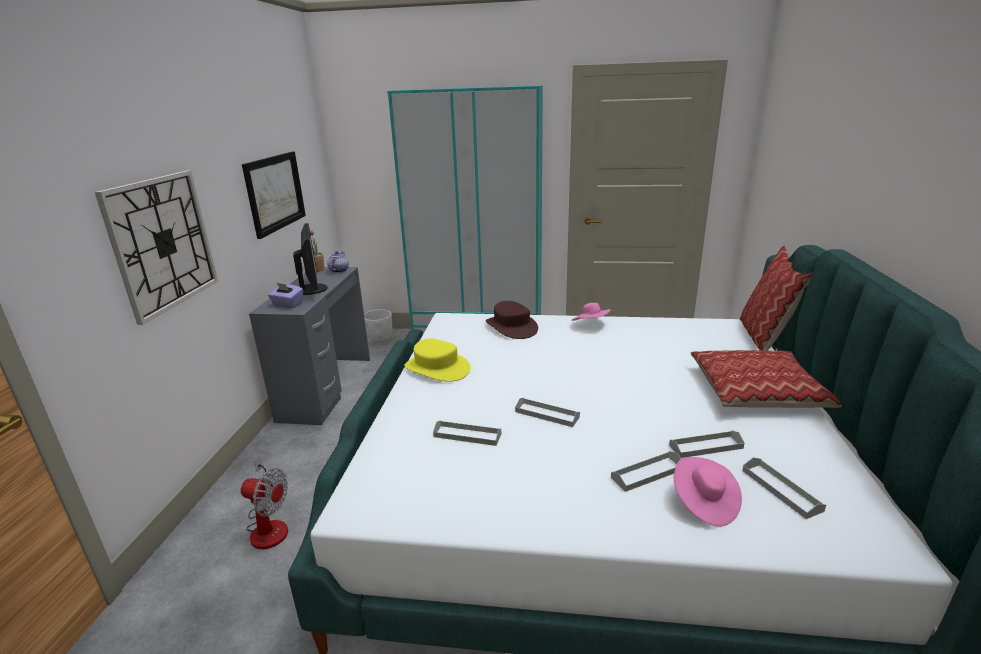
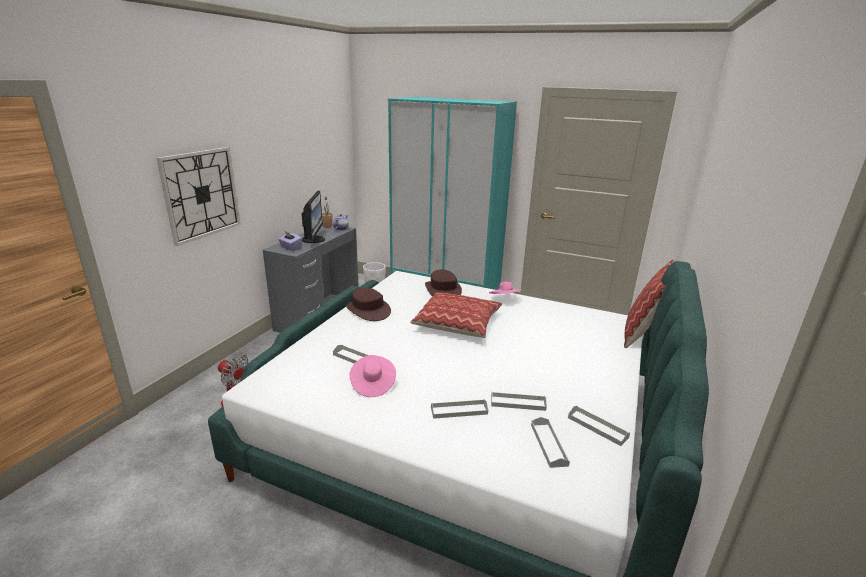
camera: 15 degrees right, 0 degrees up
(275, 192) = (300, 166): picture -> none
(437, 368) = (368, 310): yellow hat -> brown hat
(547, 414) = (420, 356): grey tray -> grey tray (597, 427)
(703, 503) = (482, 439): pink hat -> pink hat (372, 384)
(757, 391) = (595, 373): pillow -> pillow (457, 323)

